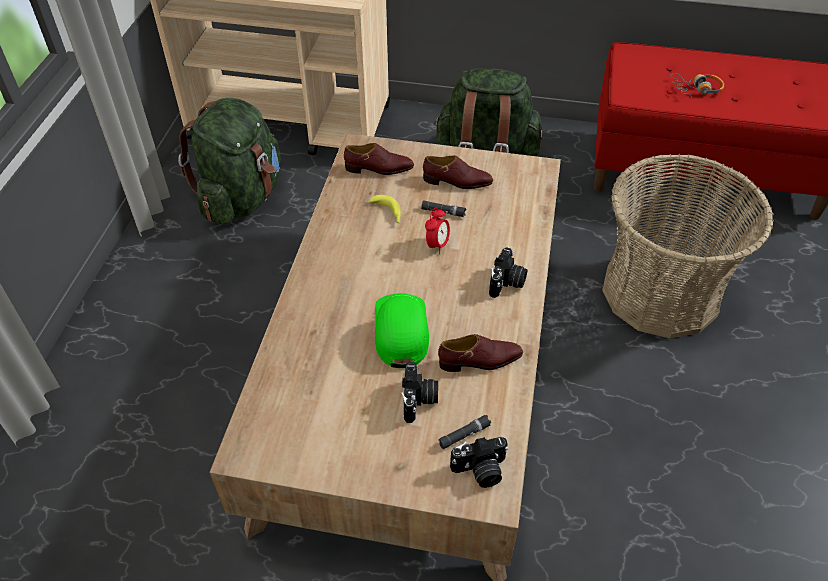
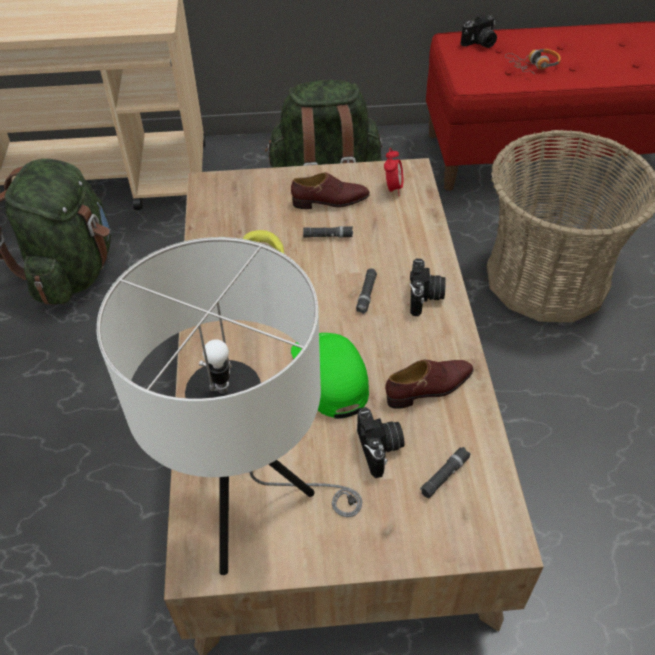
camera: 15 degrees left, 0 degrees up
(300, 424) = (254, 511): none -> white table lamp
(379, 168) = (240, 203): brown shoe -> none
(437, 245) = (334, 272): alarm clock -> alarm clock (393, 189)
(457, 269) = (366, 294): none -> black flashlight
(480, 471) = (478, 512): camera -> camera (480, 43)

